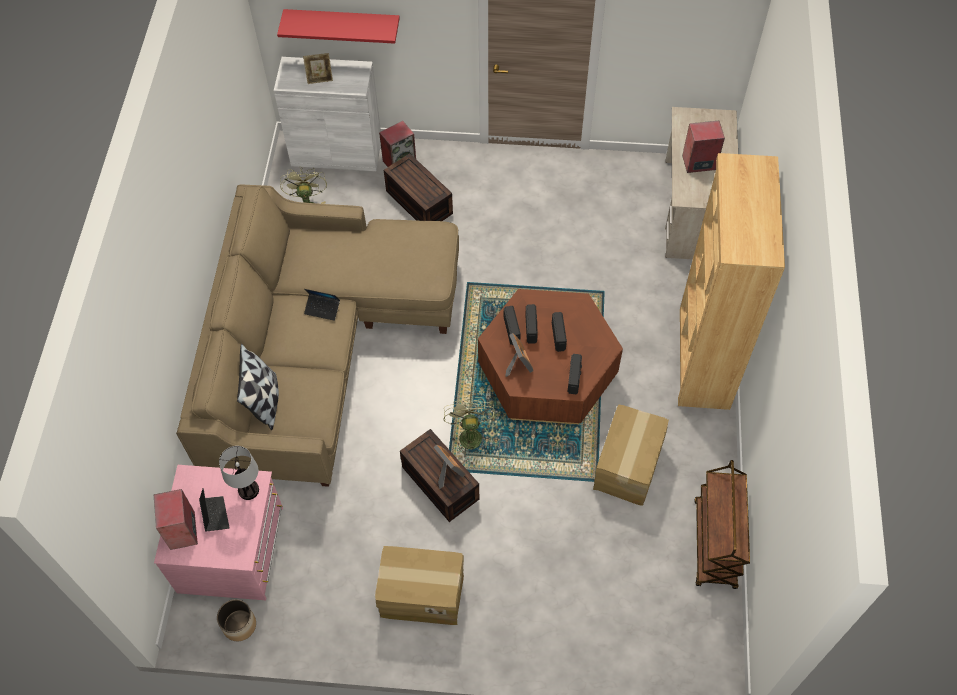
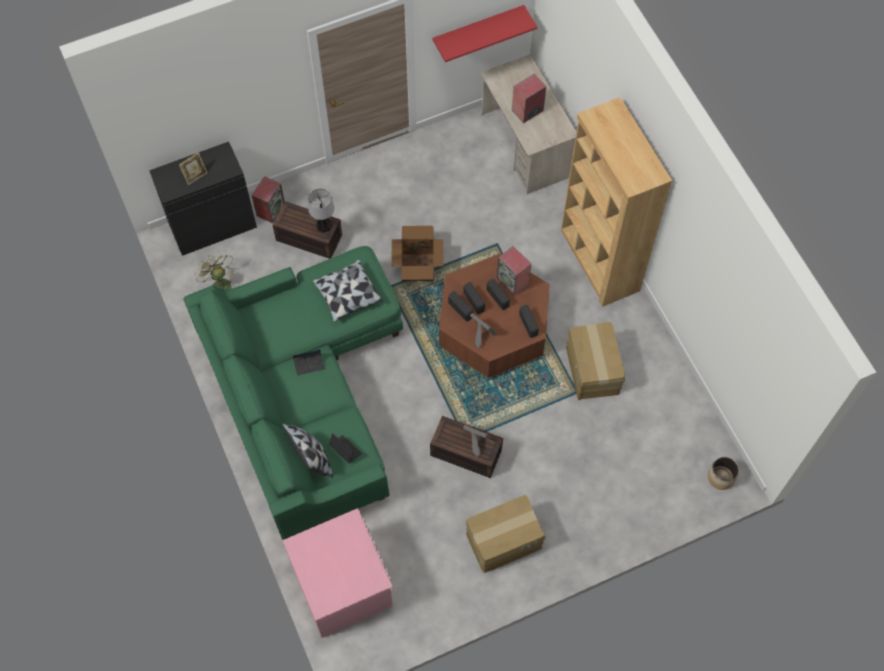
camera: 30 degrees left, 5 degrees up
(183, 531) = (321, 586): speaker -> speaker (513, 281)
(215, 515) = (337, 562): laptop -> laptop (345, 450)
(239, 625) = (385, 634): planter -> planter (720, 477)
(248, 490) = (350, 530): table lamp -> table lamp (323, 225)
(319, 347) = (306, 395): beige sofa -> green sofa
(336, 152) = (212, 226): white cabinet -> black cabinet
(342, 23) = (199, 122): red shelf -> red shelf (478, 29)
(402, 261) = (347, 295): none -> pillow
(469, 434) = (464, 405): green fan -> none
(508, 277) = (418, 267): none -> cardboard box
(715, 544) = (684, 396): brown cart -> none

